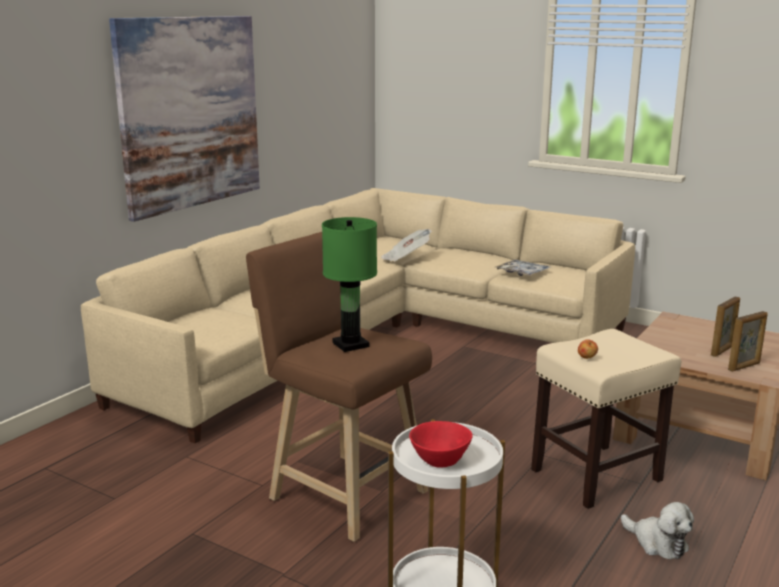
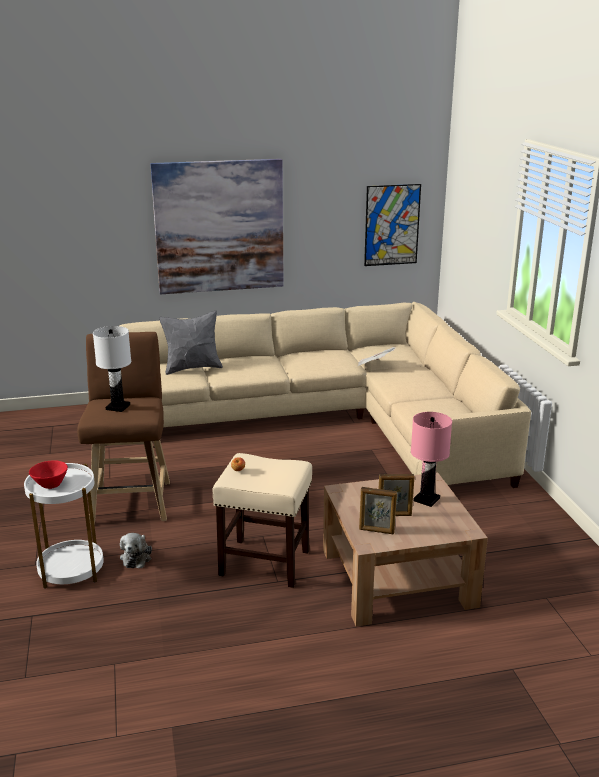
camera: 45 degrees right, 5 degrees up
(227, 312) = (192, 368): none -> grey pillow
(340, 100) = (392, 225): none -> picture
(351, 344) = (118, 407): green table lamp -> white table lamp
(522, 273) = (420, 405): tray -> none
(657, 543) = (211, 612): plush toy -> plush toy (136, 557)
(709, 331) = (426, 500): none -> pink table lamp

